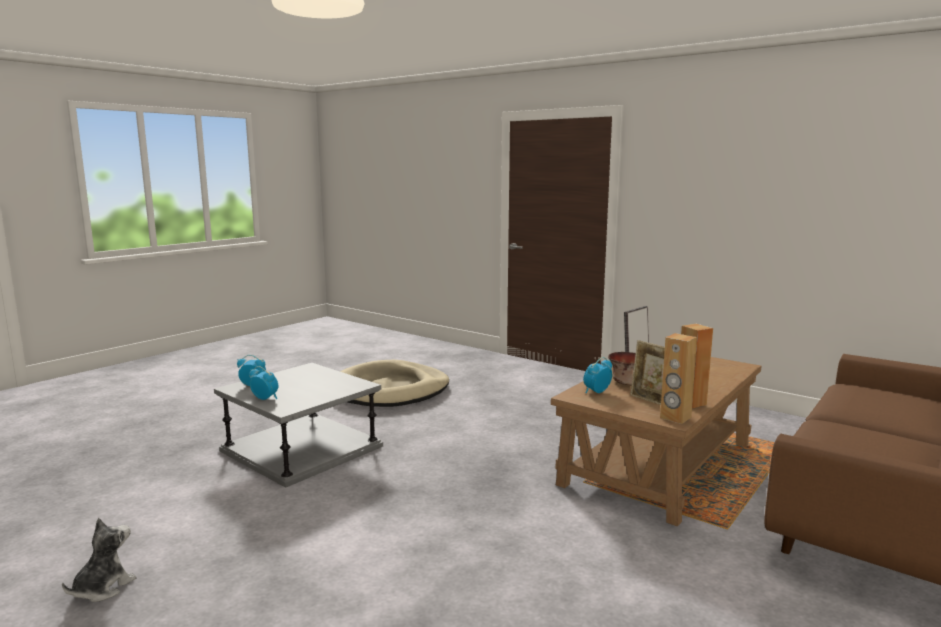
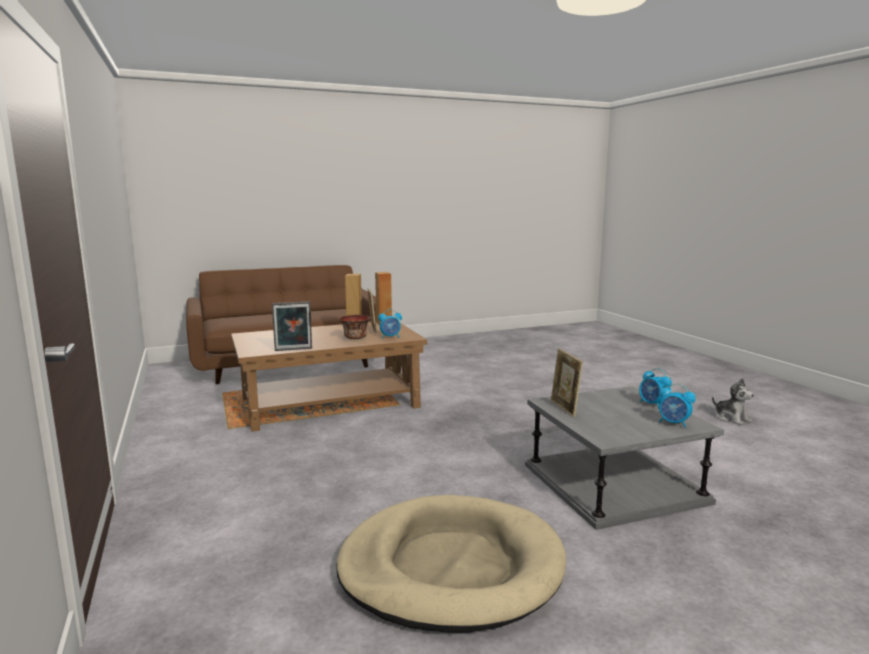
camera: 150 degrees left, 0 degrees up
(103, 588) = (731, 418): plush toy -> plush toy turned 90 degrees counterclockwise
(344, 381) = (564, 408): none -> picture frame

